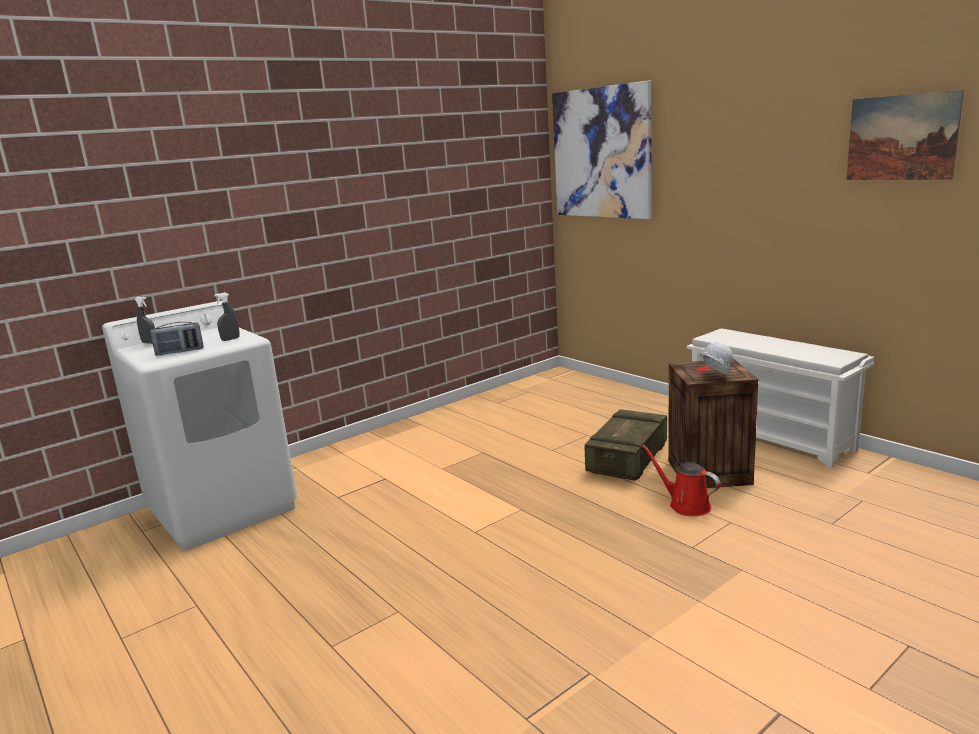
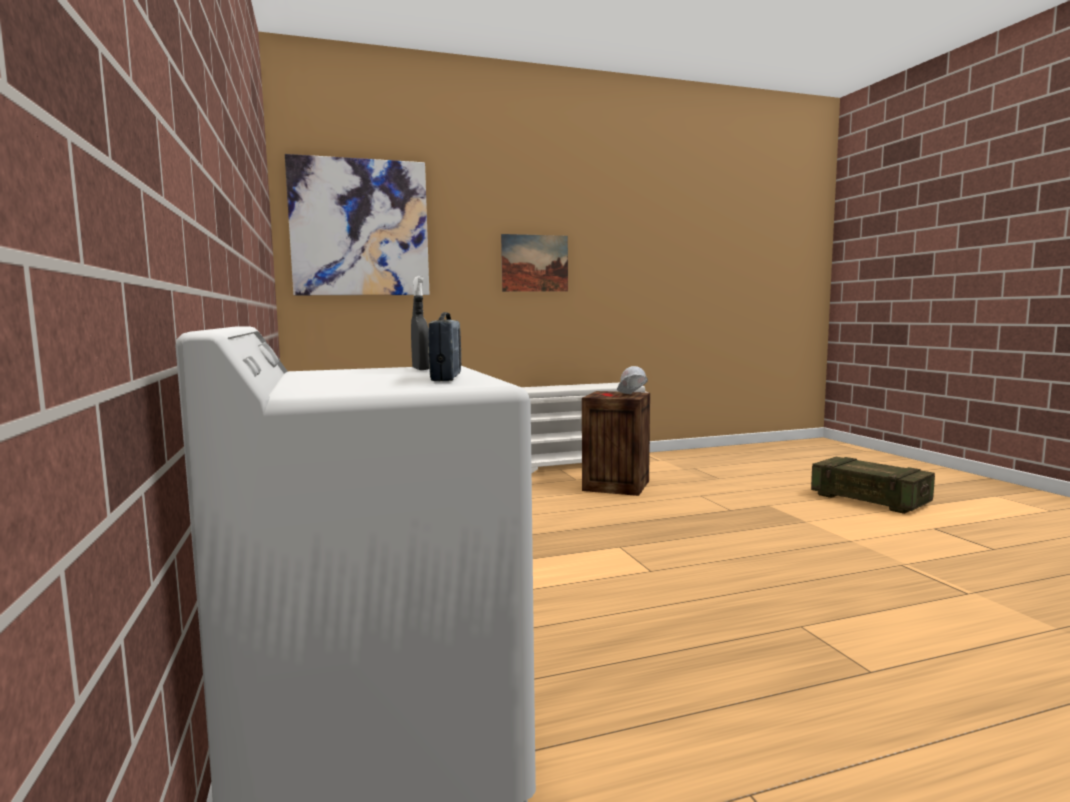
camera: 70 degrees left, 10 degrees down
(149, 343) = (309, 382): grey spray bottle -> none
(627, 459) = (562, 500): crate -> crate (869, 499)
(686, 505) = (664, 500): red watering can -> none
(901, 137) = (631, 233): picture -> picture (534, 263)

